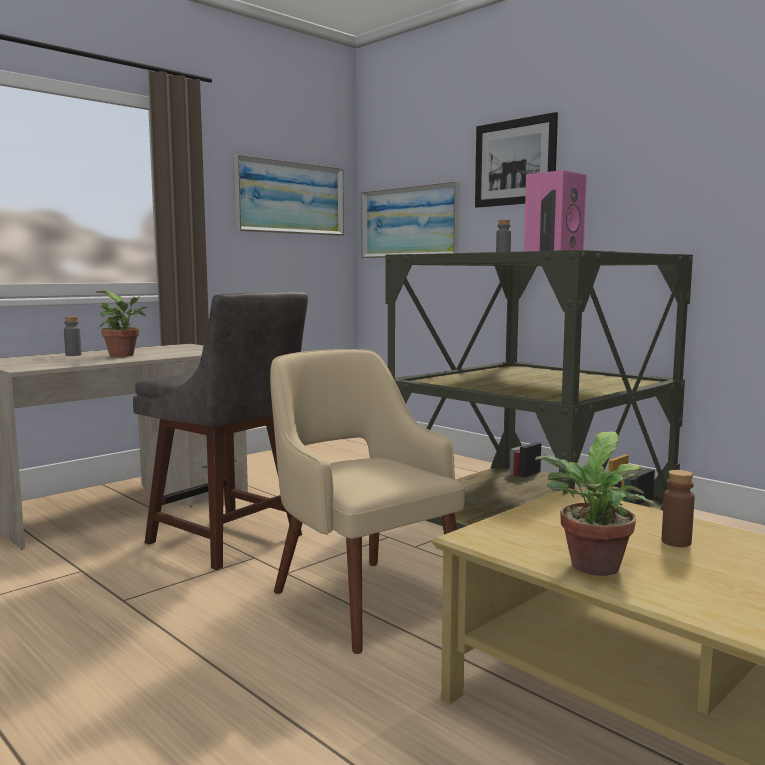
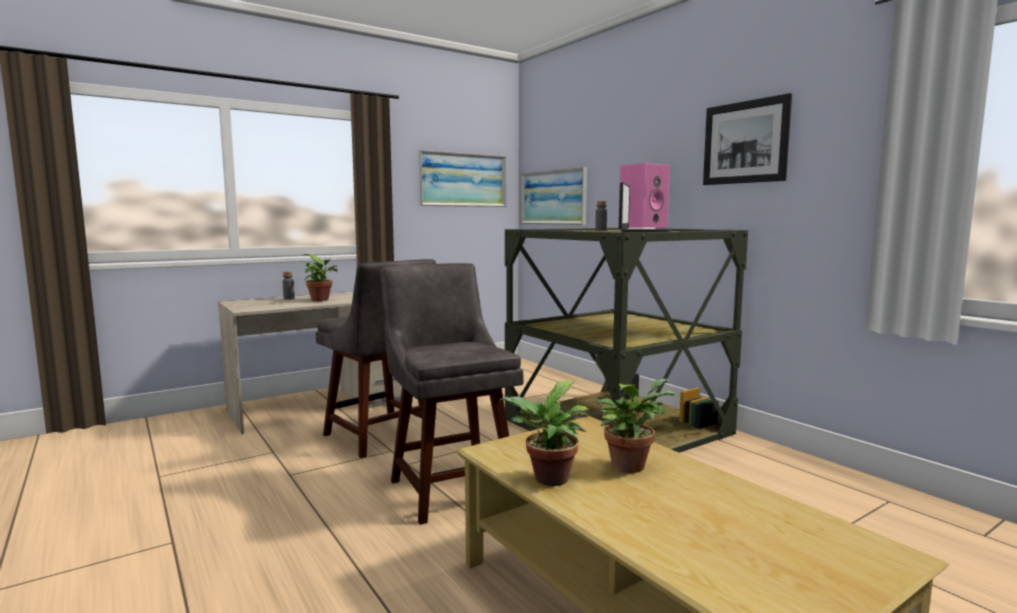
camera: 10 degrees right, 0 degrees up
(363, 599) = (451, 488): beige armchair -> grey stool
(515, 162) = (624, 153): picture -> picture (745, 142)
(676, 542) = (630, 464): brown bottle -> potted plant

